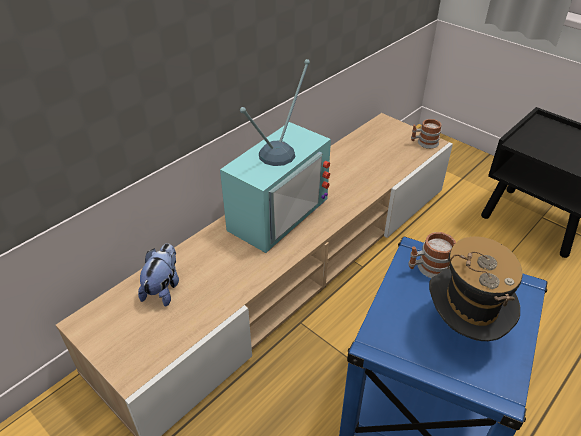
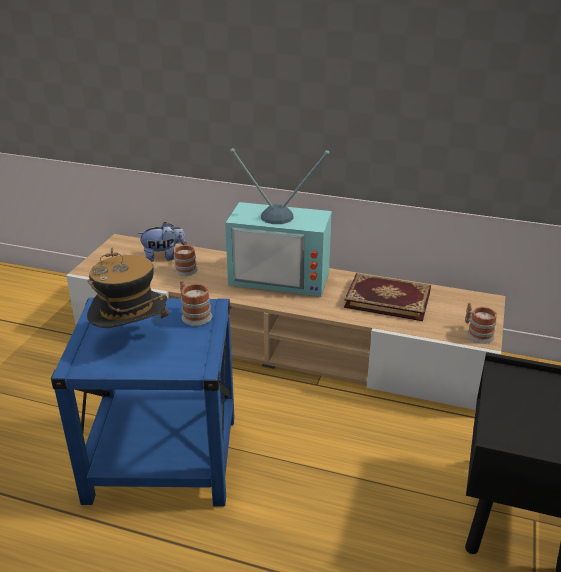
camera: 65 degrees right, 10 degrees down
(206, 276) = (186, 268): none -> mug
(353, 164) = (388, 299): none -> book

